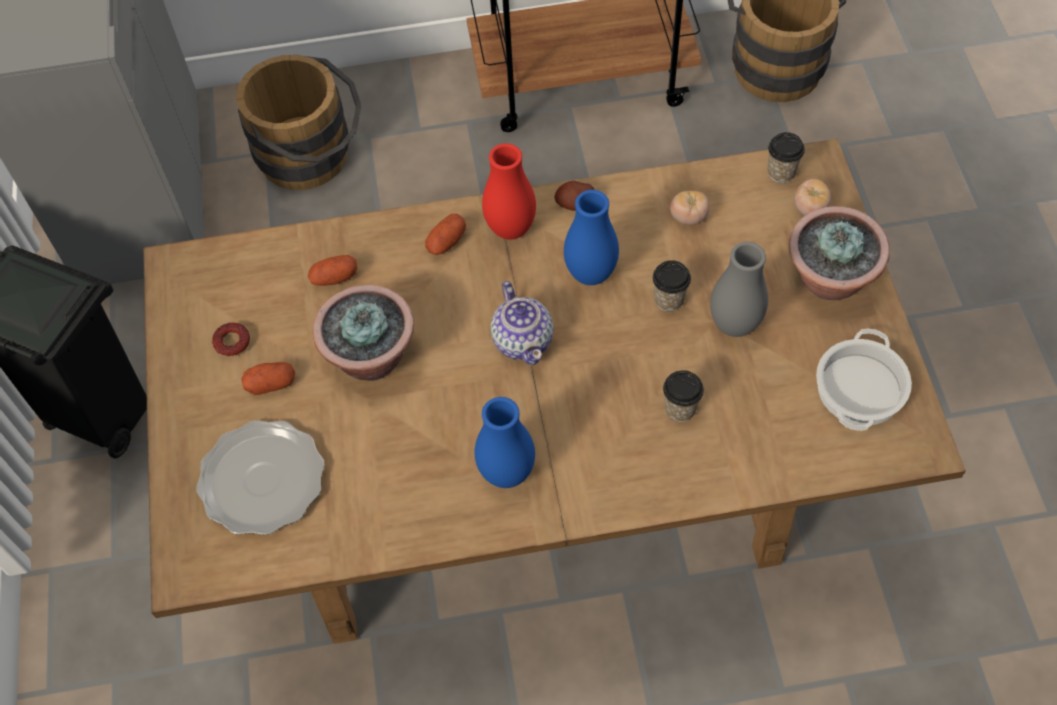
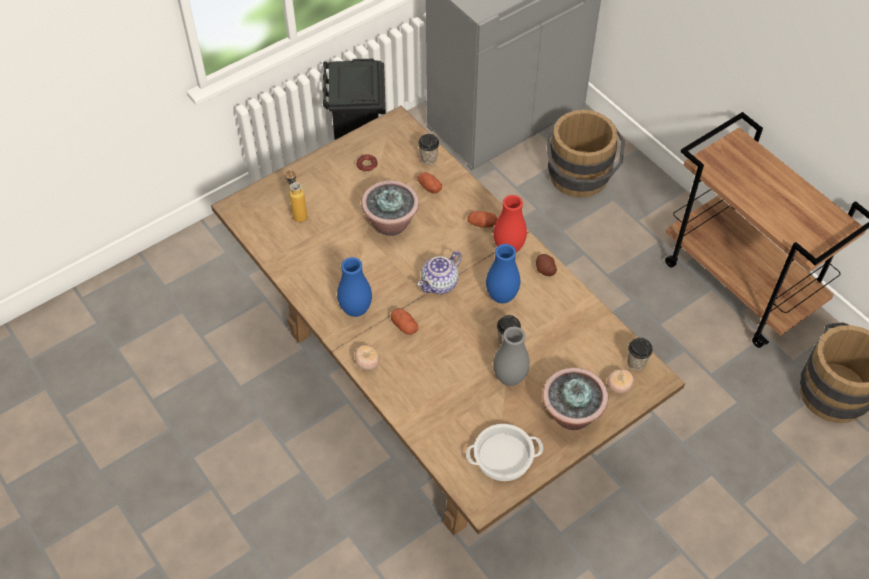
camera: 60 degrees right, 5 degrees down
(262, 480) = (298, 213): plate -> bottle
(271, 384) = (352, 191): potato -> potato (404, 326)
(680, 409) = (438, 372): cup -> cup (428, 158)
(688, 217) = (571, 327): tomato -> tomato (367, 363)

